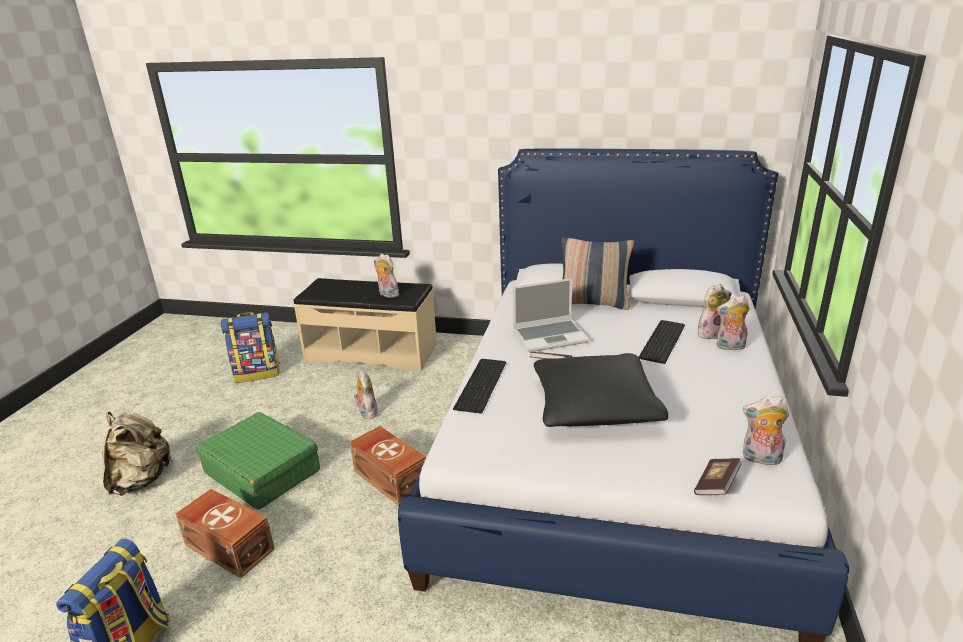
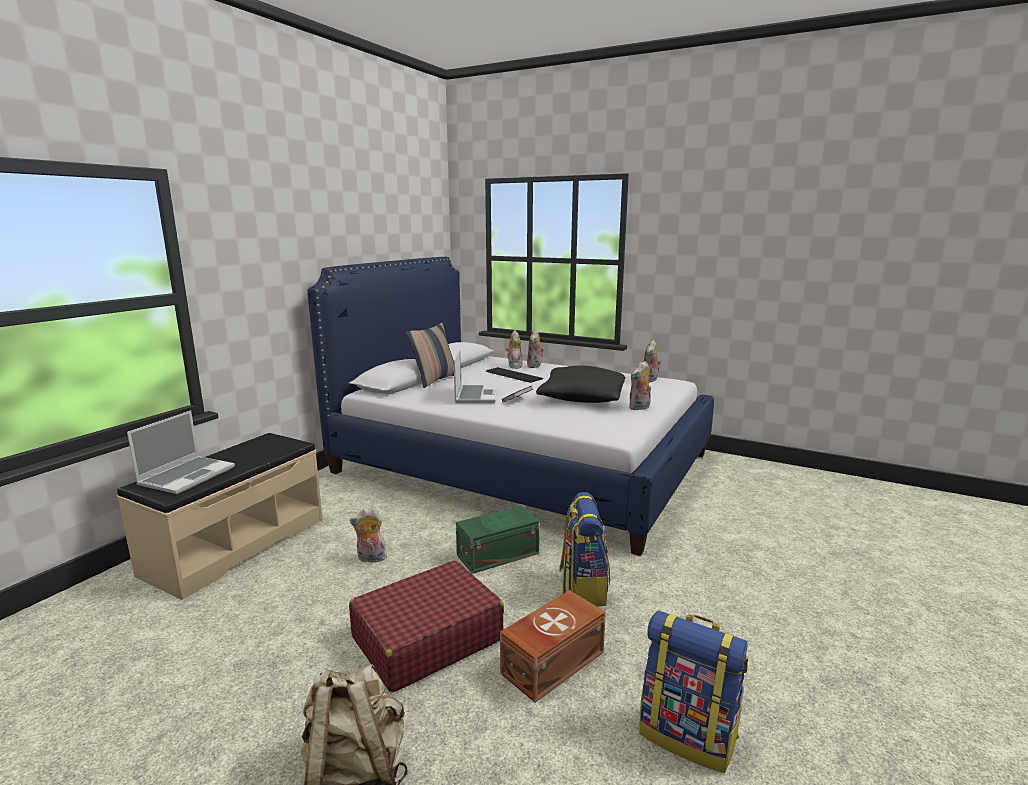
camera: 75 degrees left, 10 degrees down
(257, 373) = (156, 647): backpack -> backpack (583, 587)
(262, 471) = (426, 639): green suitcase -> red suitcase
(337, 288) = (187, 476): none -> laptop
(387, 294) = (260, 452): plush toy -> plush toy (640, 408)
(391, 477) = (496, 554): brown storage box -> green storage box
(483, 384) = (531, 419): keyboard -> none
(716, 485) = (670, 389): book -> none

